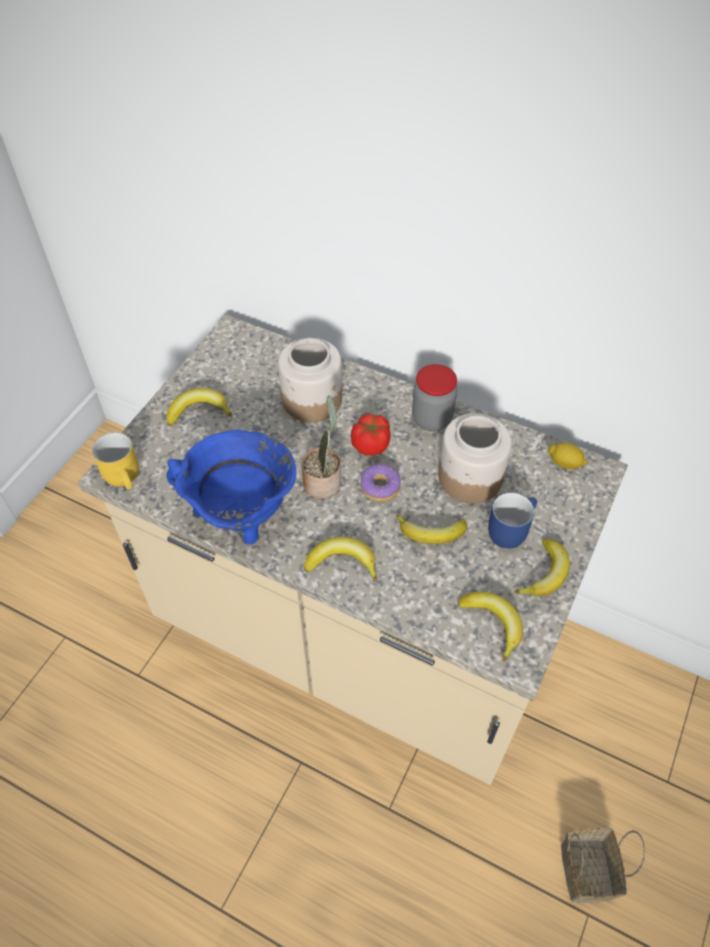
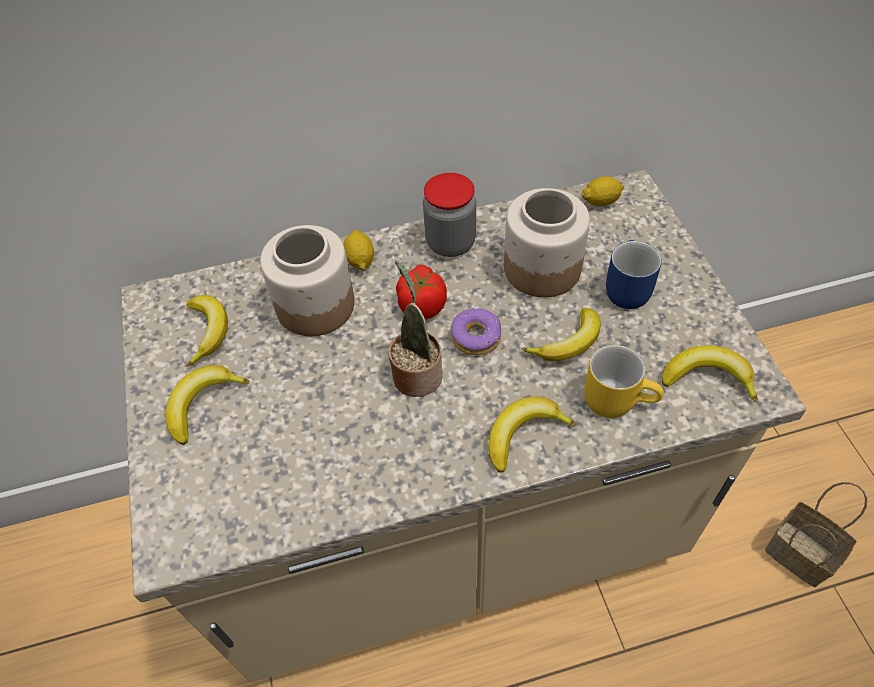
camera: 40 degrees left, 0 degrees up
(126, 477) = (192, 539): yellow mug -> yellow mug (617, 398)
(242, 517) = (376, 474): blue cooking pot -> none
(366, 390) = (360, 260): none -> lemon
(545, 574) = (695, 302): banana -> banana (208, 331)

